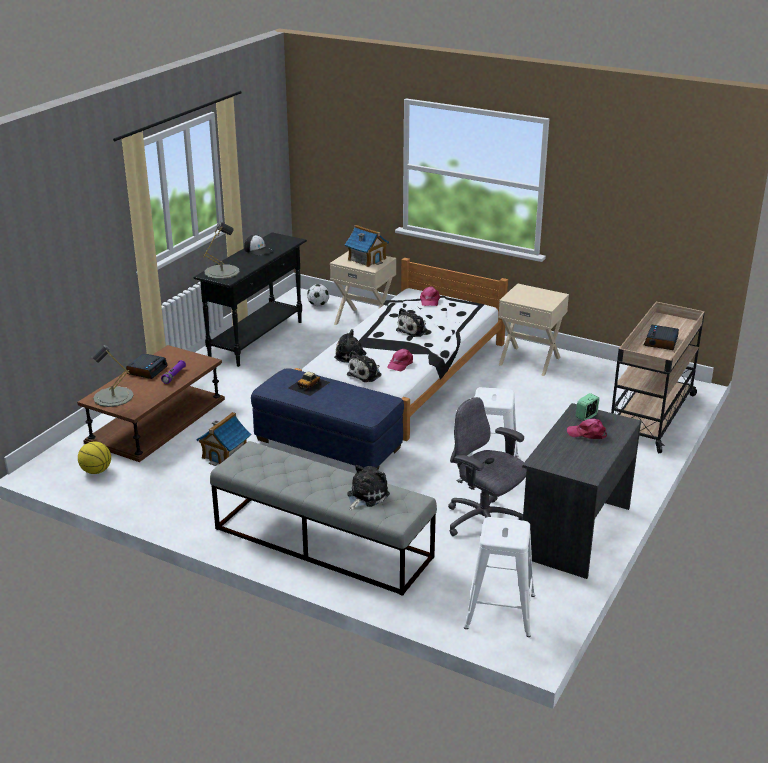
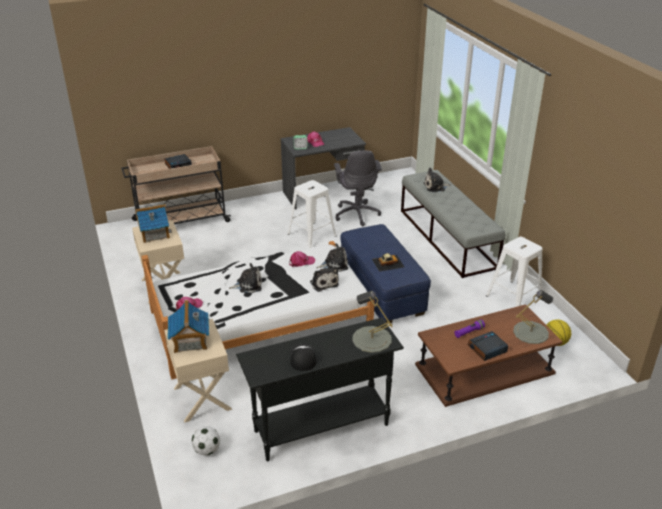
camera: 140 degrees left, 5 degrees up
(225, 454) = (455, 314): toy house -> toy house (154, 234)
(499, 610) = (400, 185): white stool -> white stool (514, 297)

